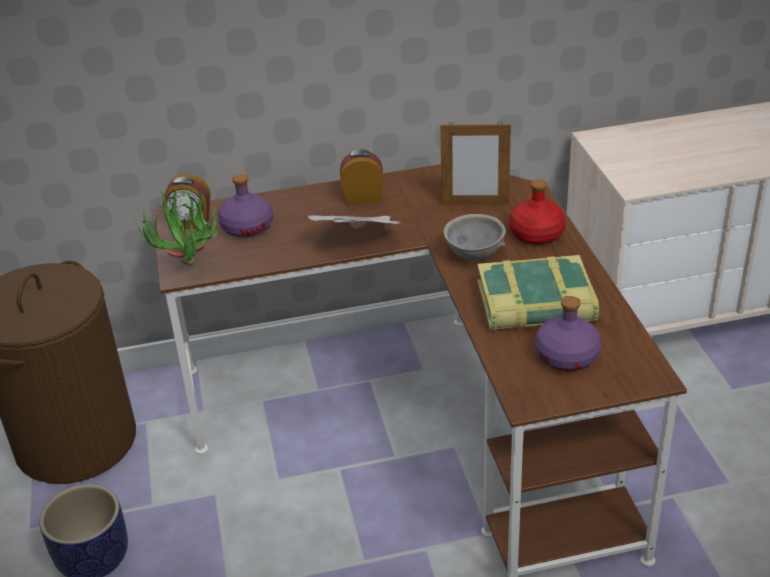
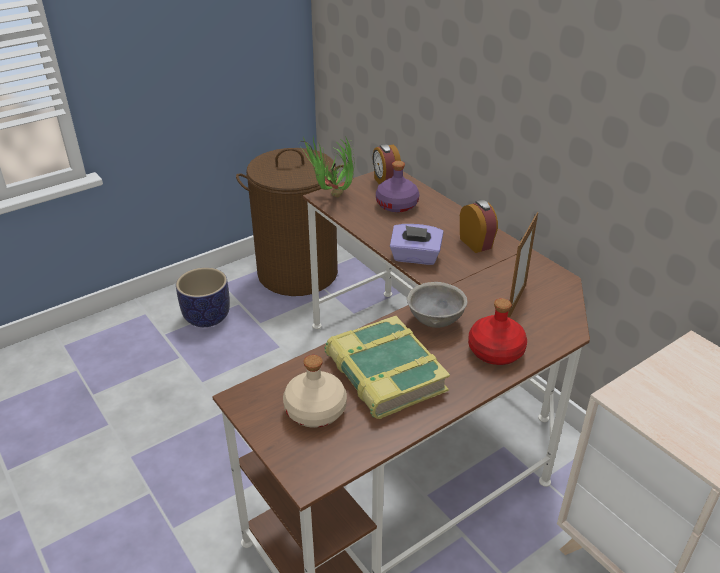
camera: 65 degrees right, 0 degrees up
(360, 240) = (415, 257): newspaper -> purple tissue box
(475, 204) = (516, 303): picture frame -> picture frame turned 135 degrees counterclockwise
(567, 357) = (314, 410): purple bottle -> beige bottle

